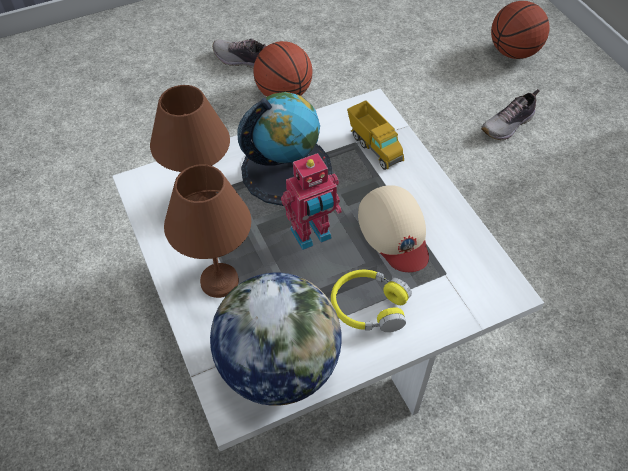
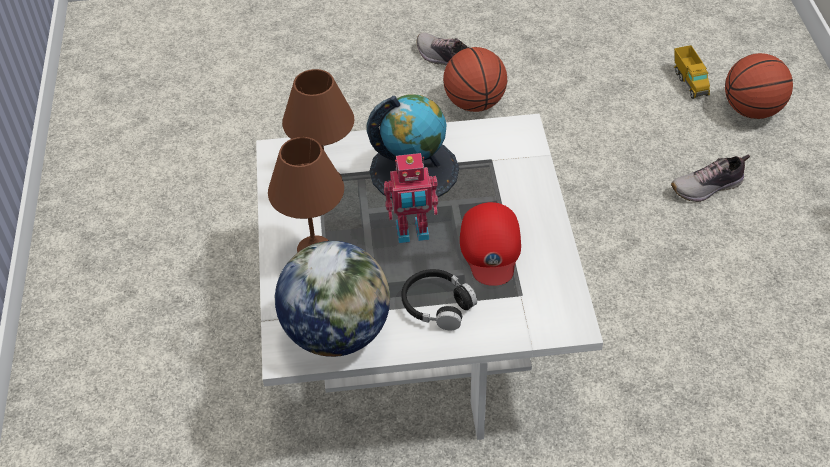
camera: 20 degrees right, 5 degrees down
(369, 307) = (437, 305): yellow headphones -> black headphones
(374, 147) = (507, 167): toy truck -> toy truck (689, 82)
(394, 232) = (490, 248): beige cap -> red cap

